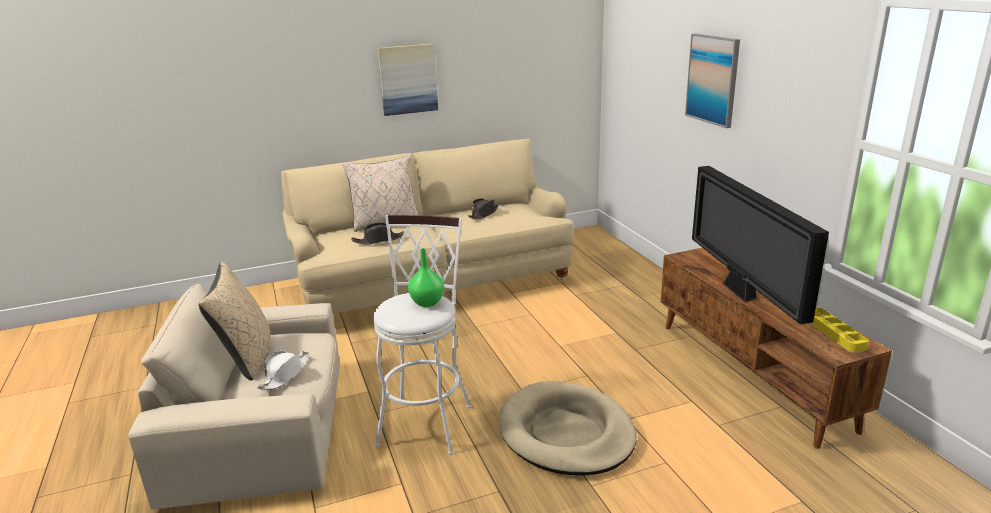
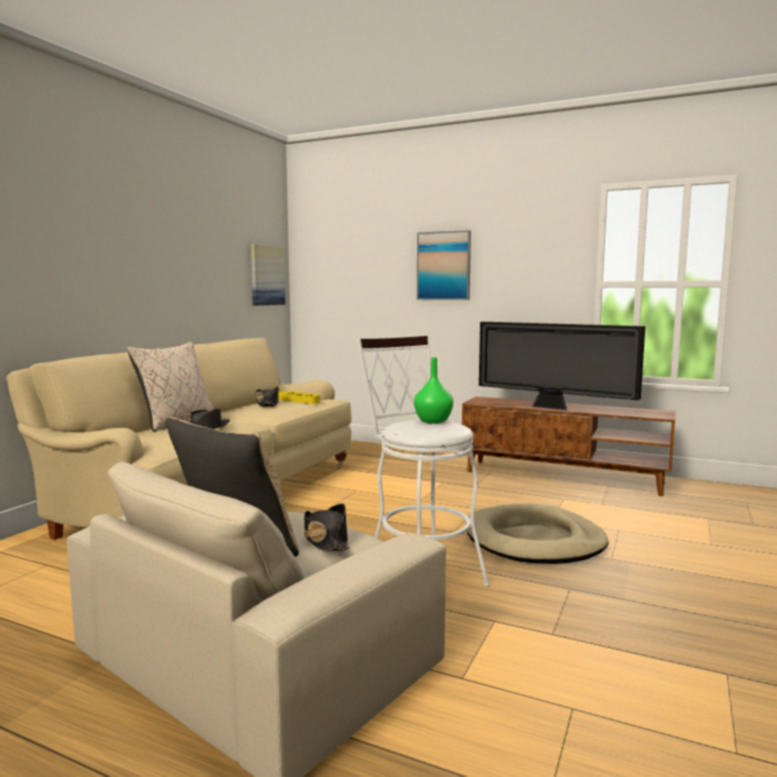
camera: 45 degrees left, 15 degrees down
(285, 374) = (325, 539): white hat -> black hat
(408, 79) = (147, 269): picture -> picture (267, 275)
(834, 333) = (638, 411): yellow tray -> yellow tray (297, 400)

